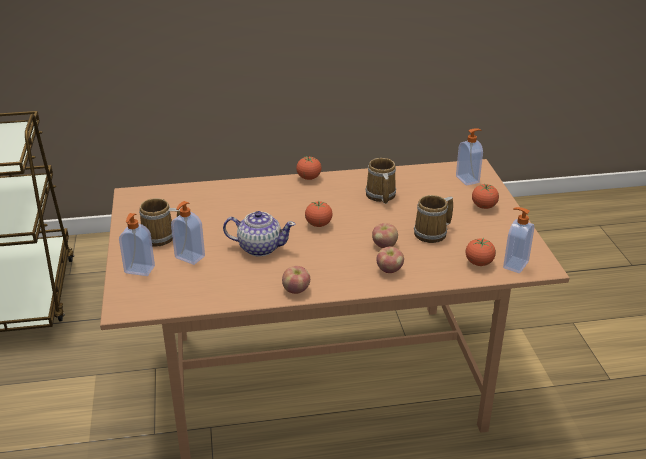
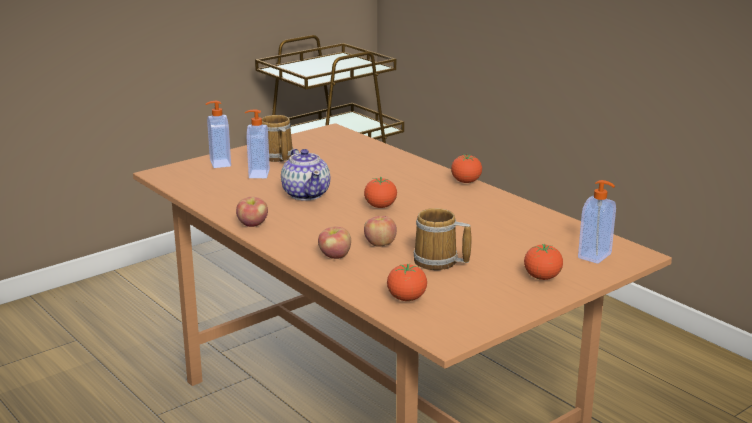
camera: 60 degrees right, 10 degrees down
(380, 195) = (481, 220): mug -> none
(514, 264) = (429, 320): soap dispenser -> none

